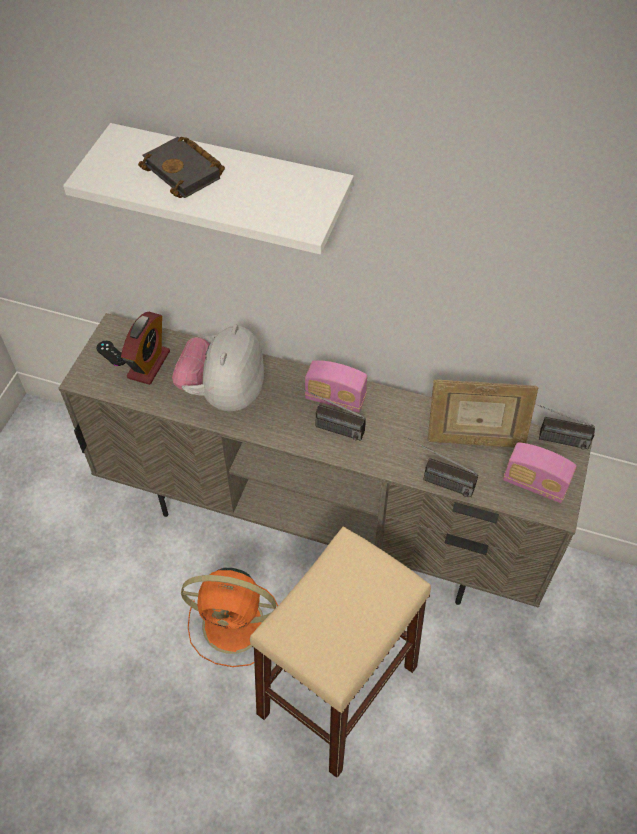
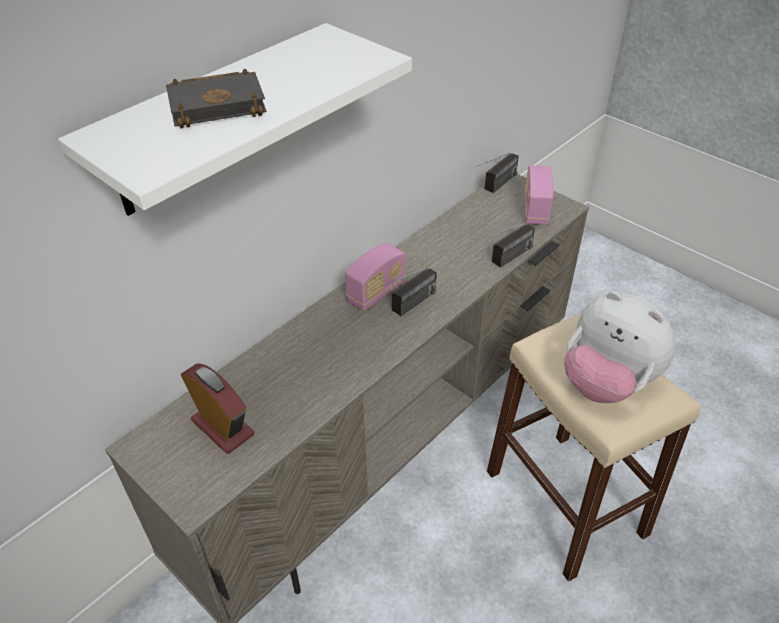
camera: 65 degrees left, 10 degrees down
(112, 353) = (177, 459): black game controller -> none
(224, 394) = (313, 372): plush toy -> plush toy (607, 382)
(236, 624) = (464, 566): orange fan -> none
(474, 440) = (475, 225): picture frame -> none
(534, 484) = (535, 210): radio -> radio turned 135 degrees clockwise

